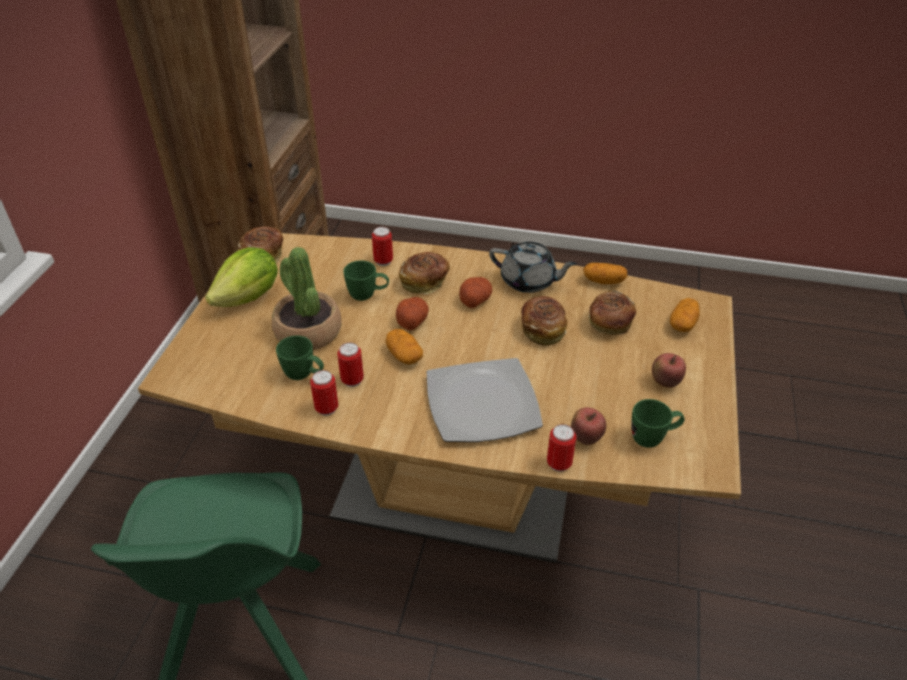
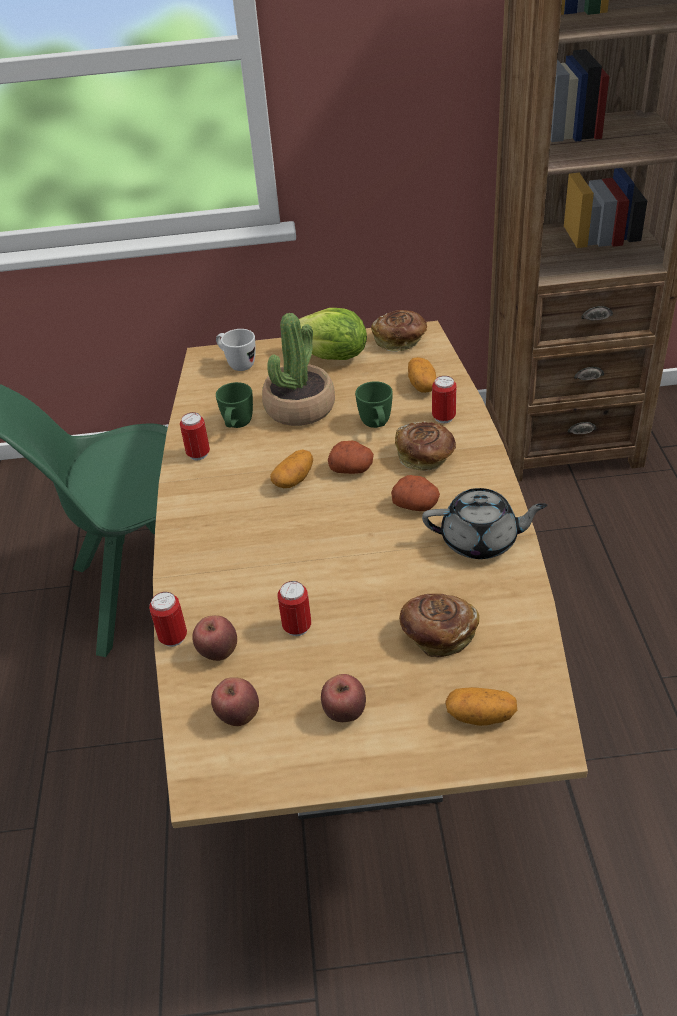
camera: 75 degrees right, 0 degrees up
(204, 357) = (237, 364): none -> white mug
(352, 380) = (242, 457): can -> can (297, 627)
(483, 404) = (242, 557): plate -> none
(529, 281) = (481, 541): grey teapot -> grey teapot turned 90 degrees counterclockwise
(542, 329) = (392, 574): bread -> none
(603, 281) = (527, 612): potato -> potato (422, 385)
(653, 438) = (238, 716): green mug -> apple

